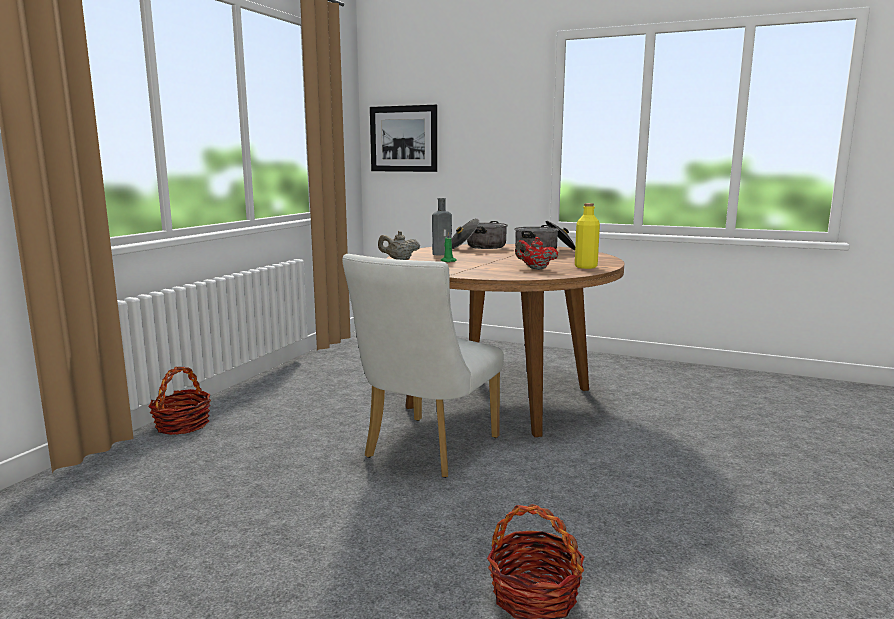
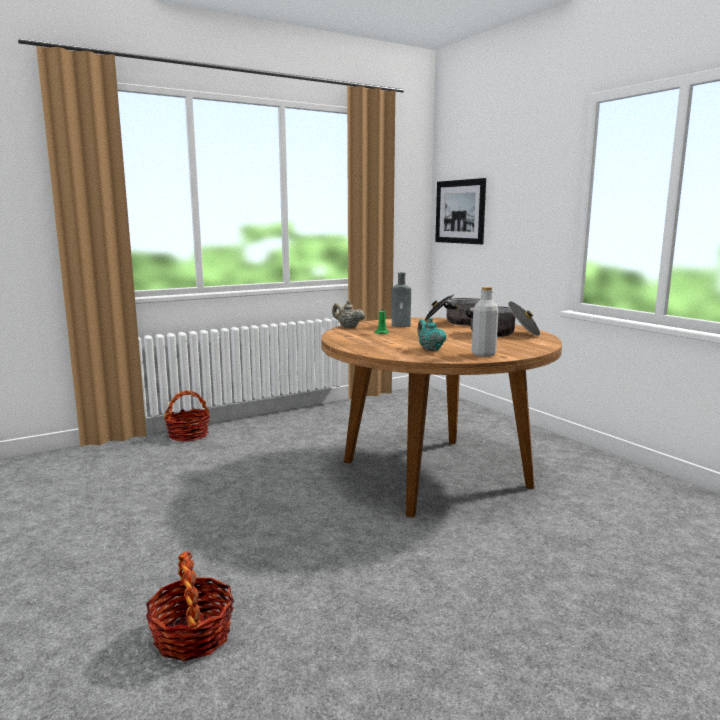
camera: 35 degrees right, 0 degrees up
(426, 450) = (303, 499): white chair -> none
(535, 268) = (430, 349): red teapot -> turquoise teapot
(586, 267) = (483, 354): yellow bottle -> grey bottle

